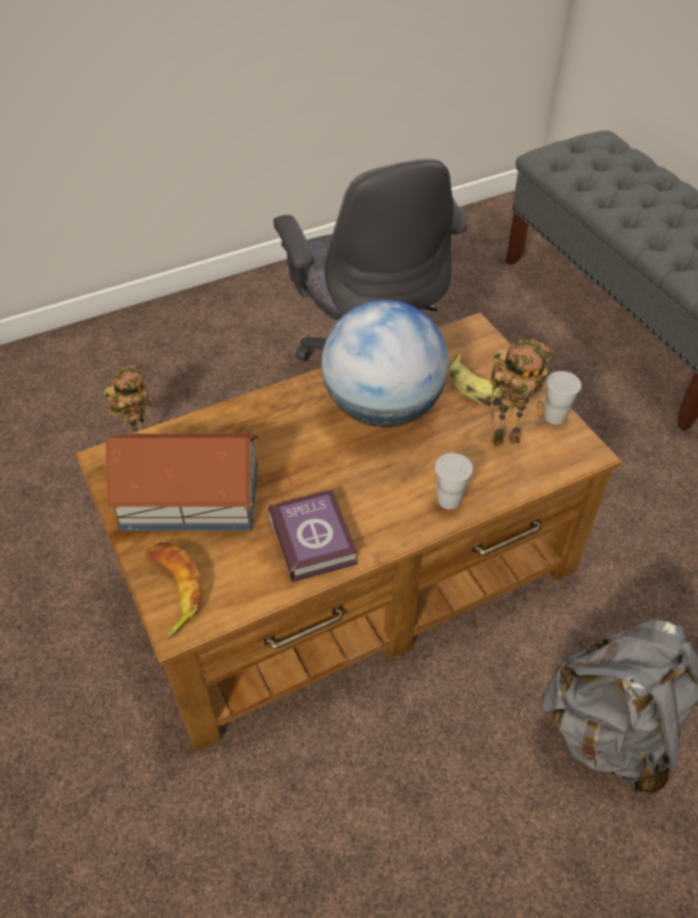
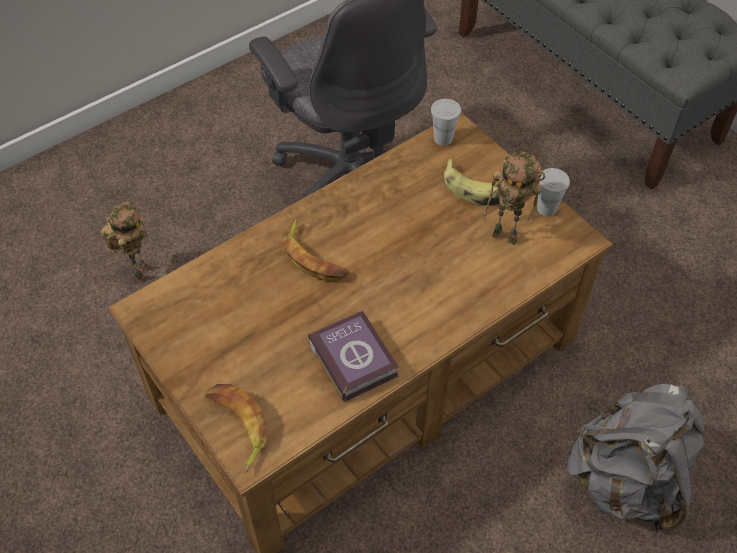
camera: 10 degrees left, 5 degrees up
(189, 496) = (229, 334): toy house -> none
(296, 433) = (314, 257): none -> banana
(383, 408) = (389, 222): globe -> none
(449, 500) = (467, 303): white cup -> white cup (443, 138)
(506, 438) = (507, 236): toy robot -> toy robot turned 45 degrees clockwise

